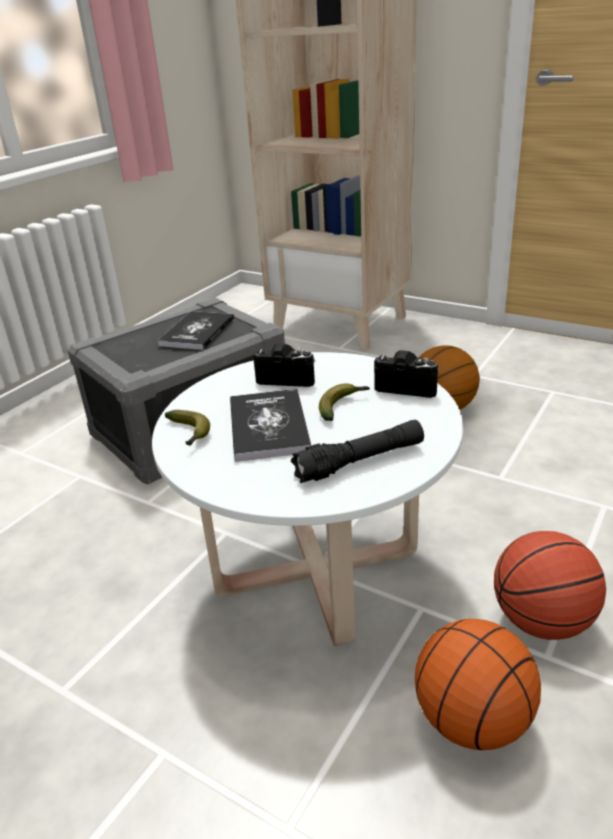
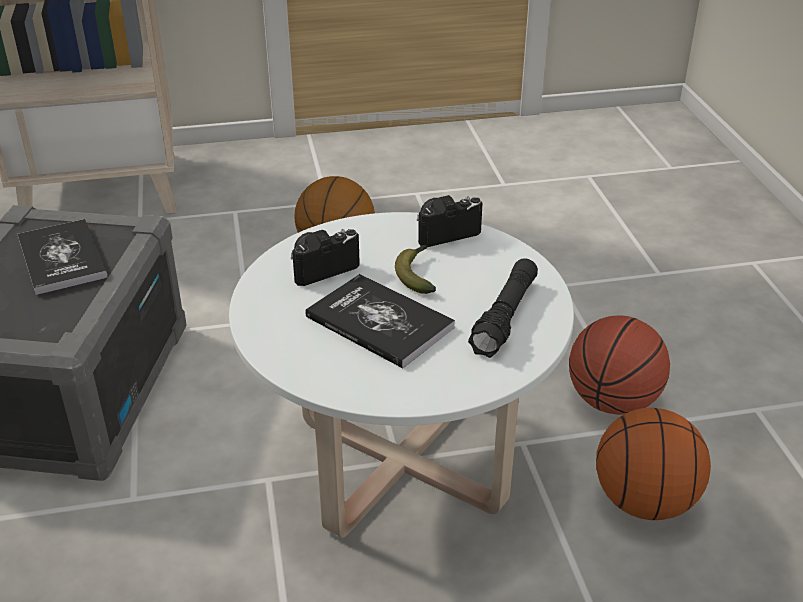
camera: 45 degrees left, 5 degrees up
(189, 434) = (315, 365): banana -> none

